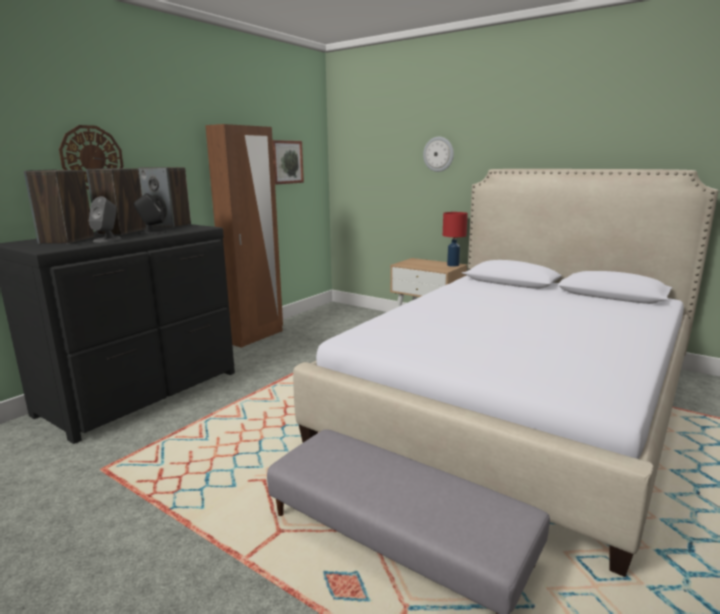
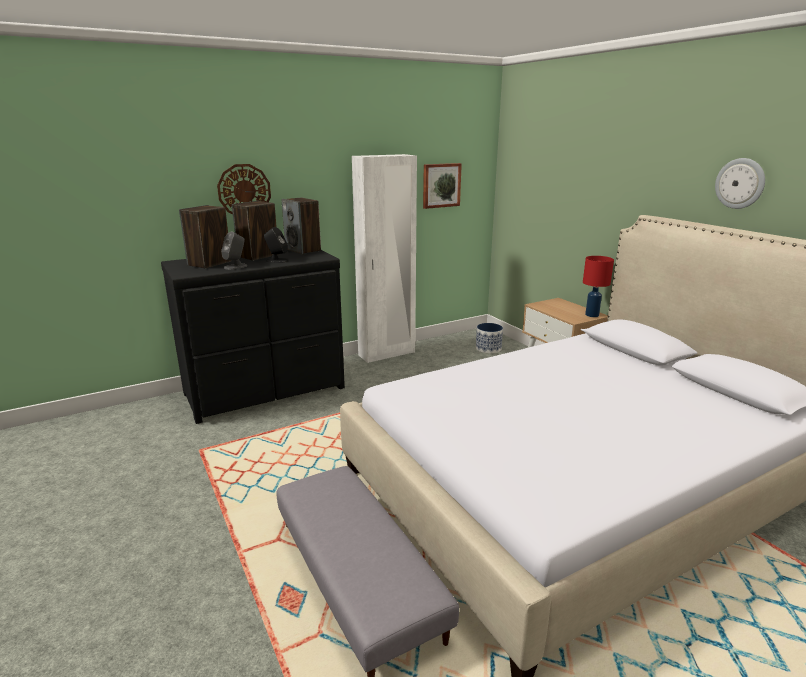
camera: 25 degrees right, 5 degrees up
(255, 337) = (387, 354): brown wardrobe -> white wardrobe
(349, 318) = (488, 349): none -> planter
(438, 154) = (596, 188): wall clock -> wall clock (740, 183)

